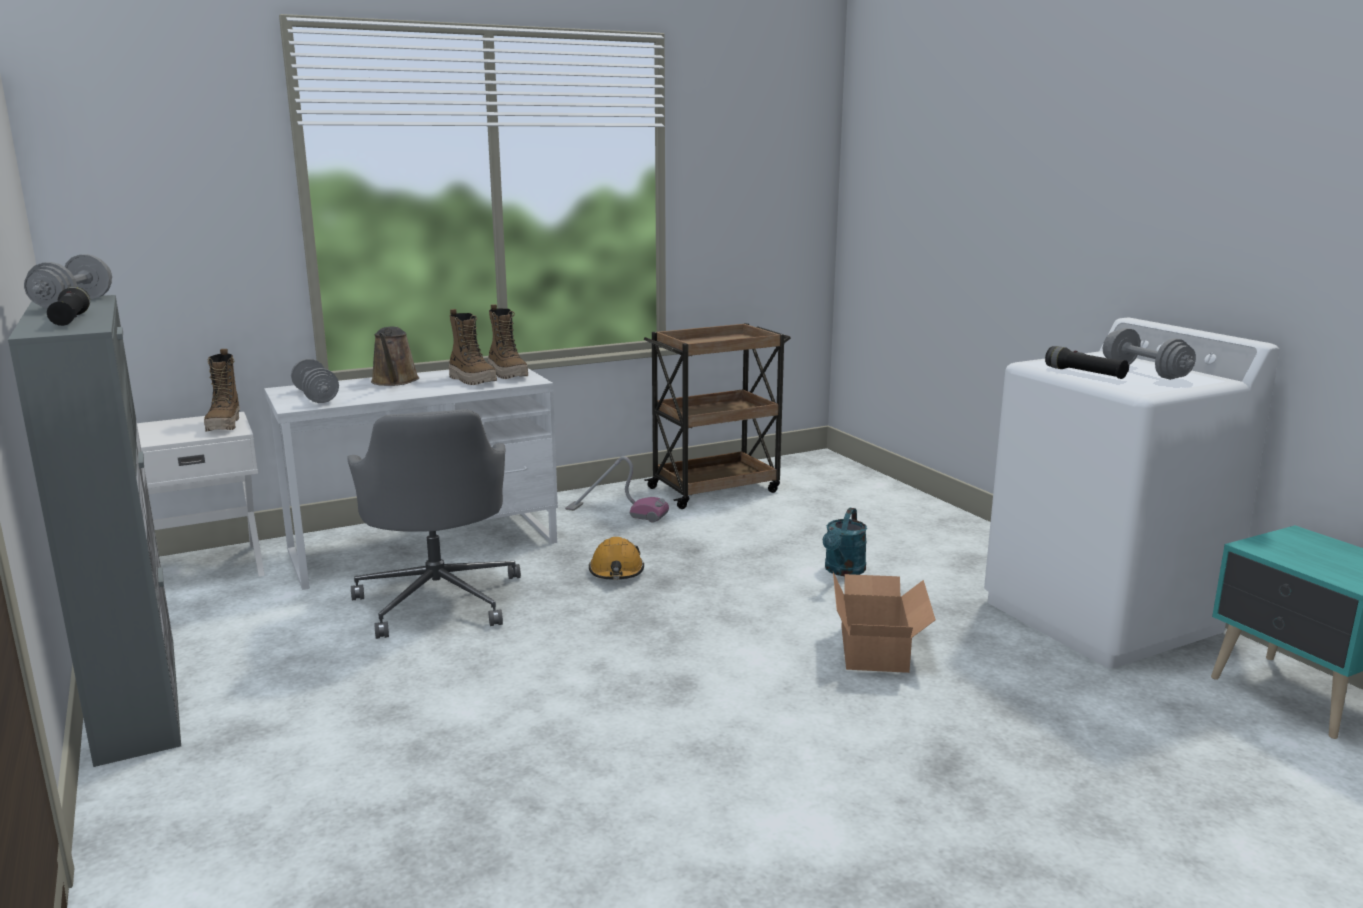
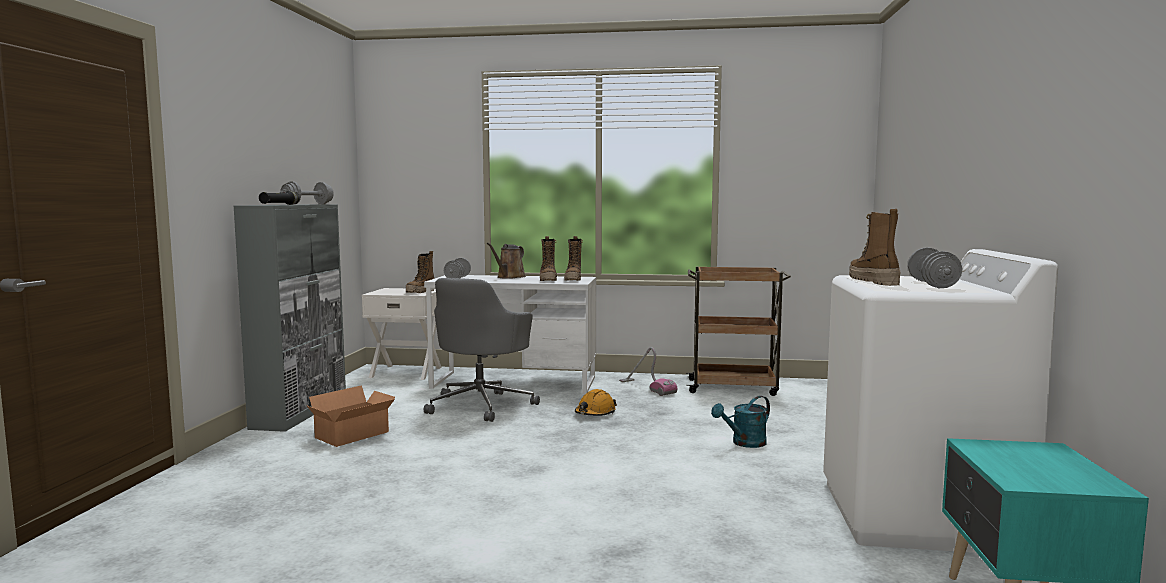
camera: 35 degrees right, 10 degrees down
(877, 647) = (691, 485): cardboard box -> cardboard box (355, 435)
(1084, 373) = (873, 281): black flashlight -> boot

